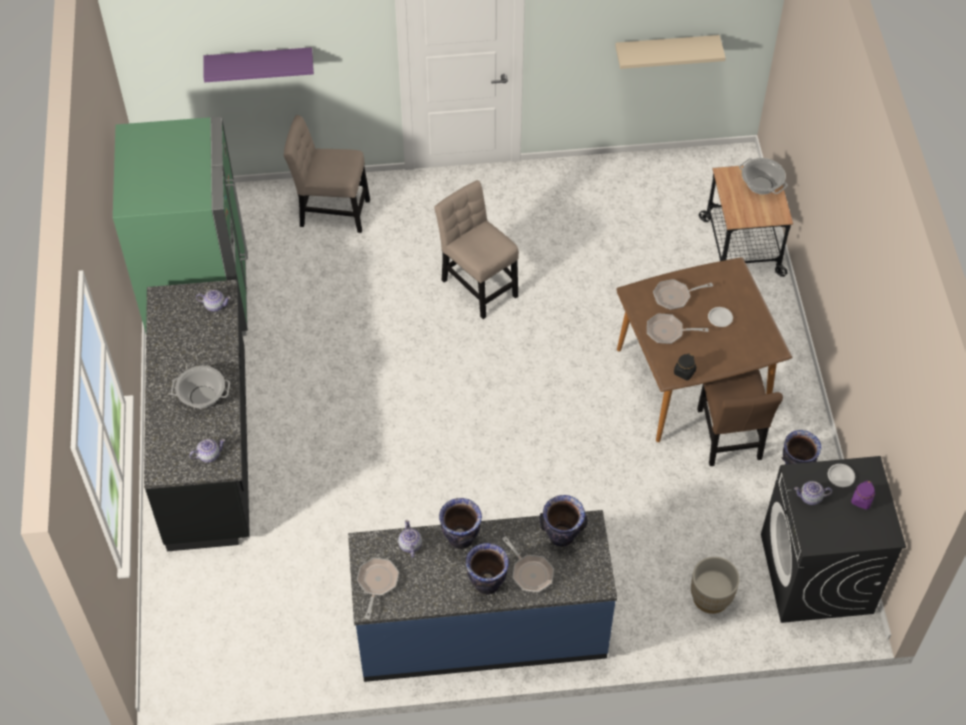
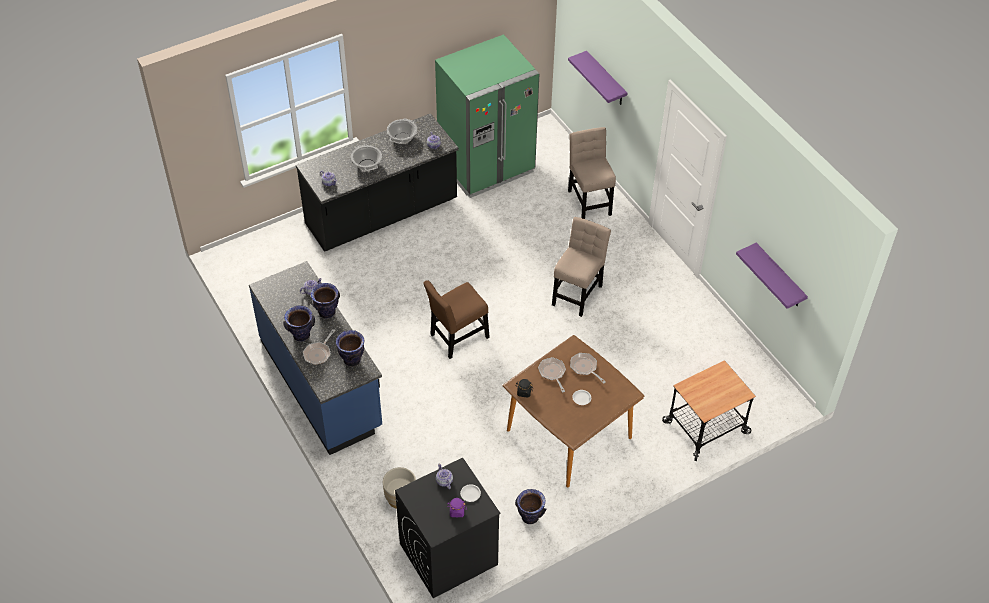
camera: 65 degrees right, 5 degrees down
(377, 583) = (279, 285): frying pan -> none
(666, 49) = (779, 276): beige shelf -> purple shelf
(729, 438) = (532, 470): brown chair -> brown chair (457, 338)
(761, 185) = (727, 393): cooking pot -> cooking pot (402, 138)

